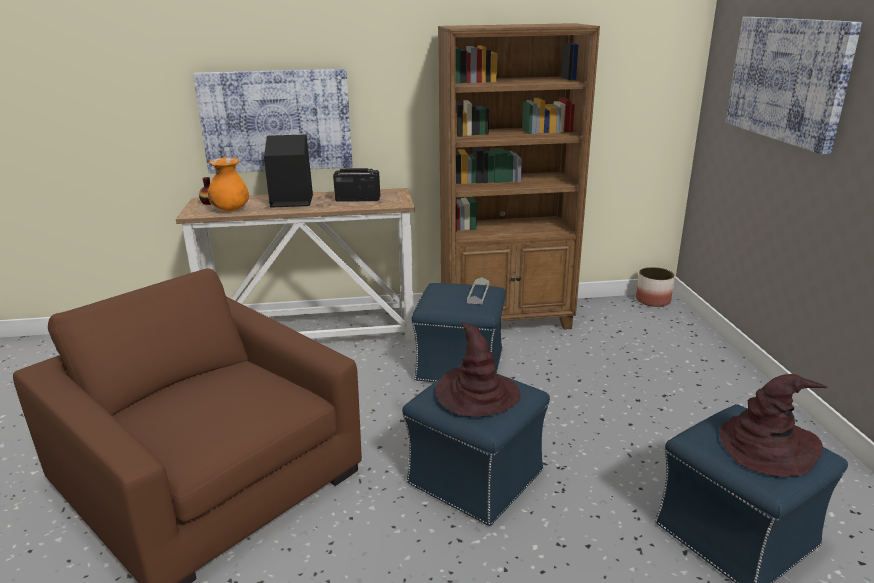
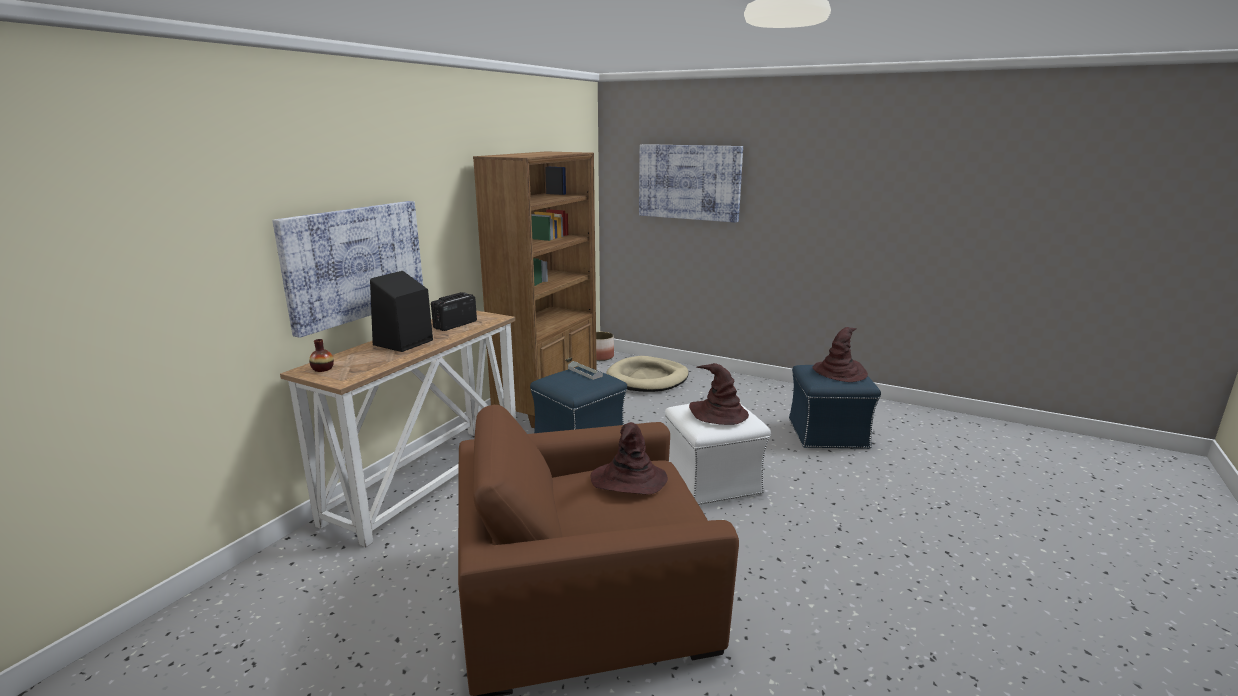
camera: 55 degrees left, 5 degrees down
(230, 209) = (368, 365): orange vase -> none
(253, 395) = (628, 480): none -> brown hat
(476, 478) = (713, 481): blue ottoman -> white ottoman
(652, 344) = (647, 378): none -> beige dog bed

